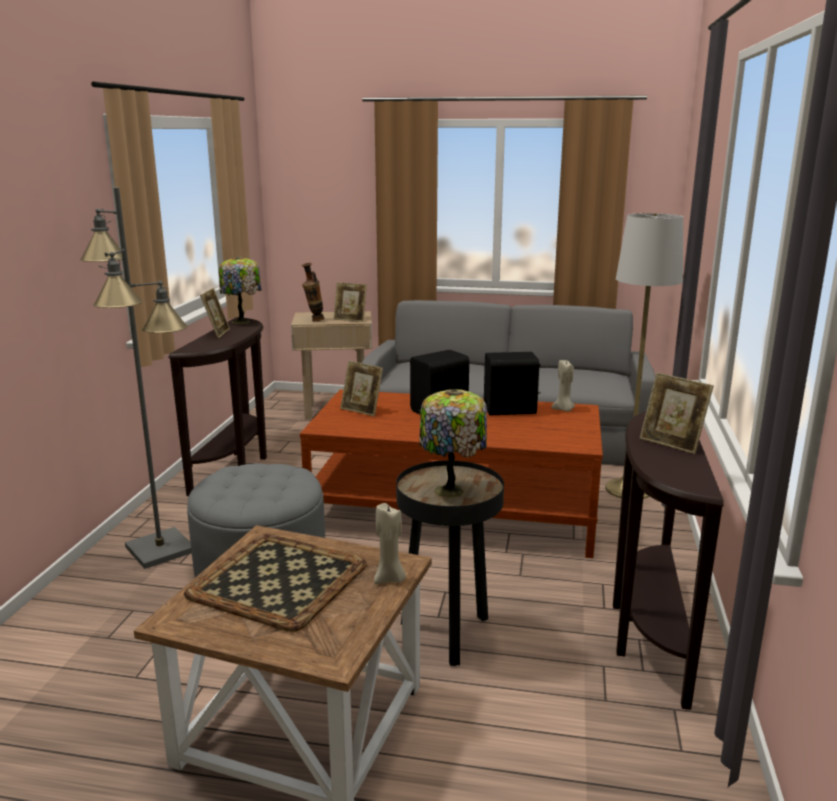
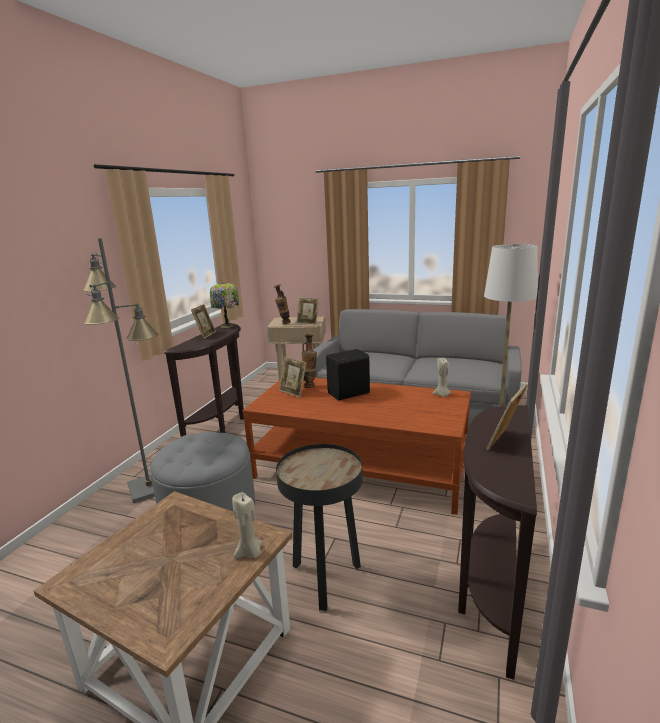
camera: 10 degrees right, 0 degrees up
(280, 580) = (166, 547): tray -> none
(382, 402) = (310, 386): none -> vase
(451, 491) = (318, 474): table lamp -> none
(511, 410) = (401, 395): black speaker -> none
(672, 443) = (504, 442): picture frame -> picture frame turned 75 degrees clockwise

